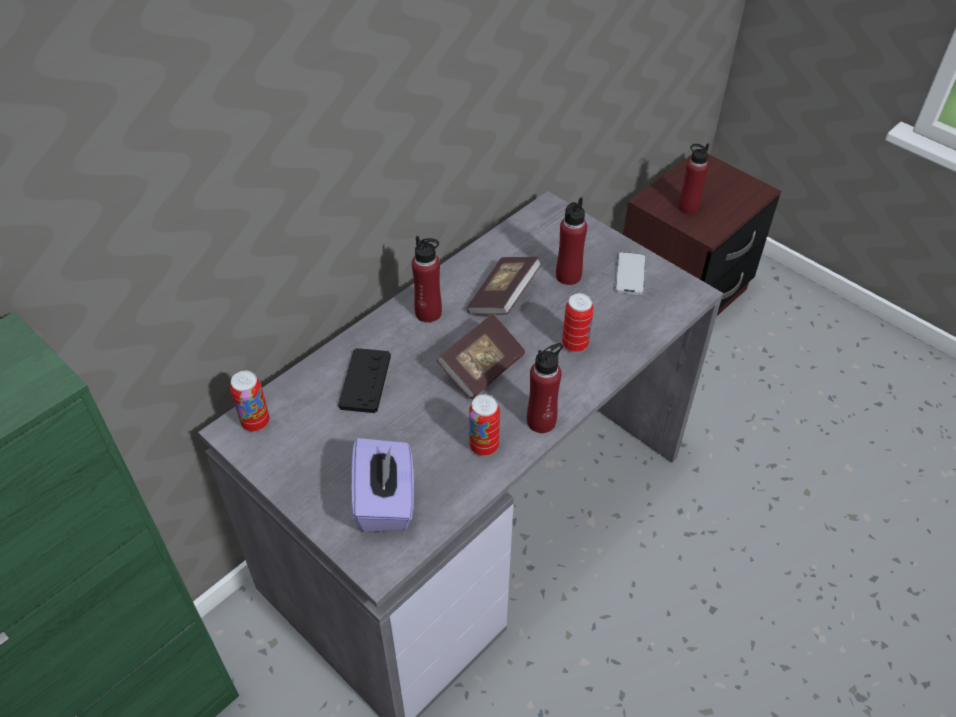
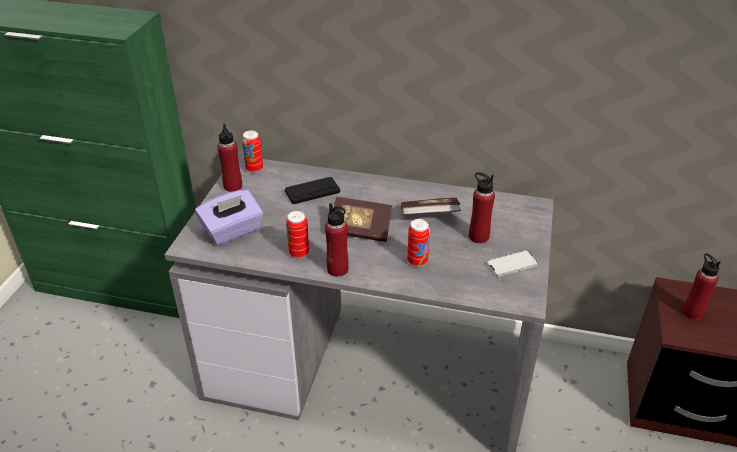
camera: 60 degrees right, 10 degrees down
(428, 313) = (386, 193): red bottle -> red bottle (233, 186)

